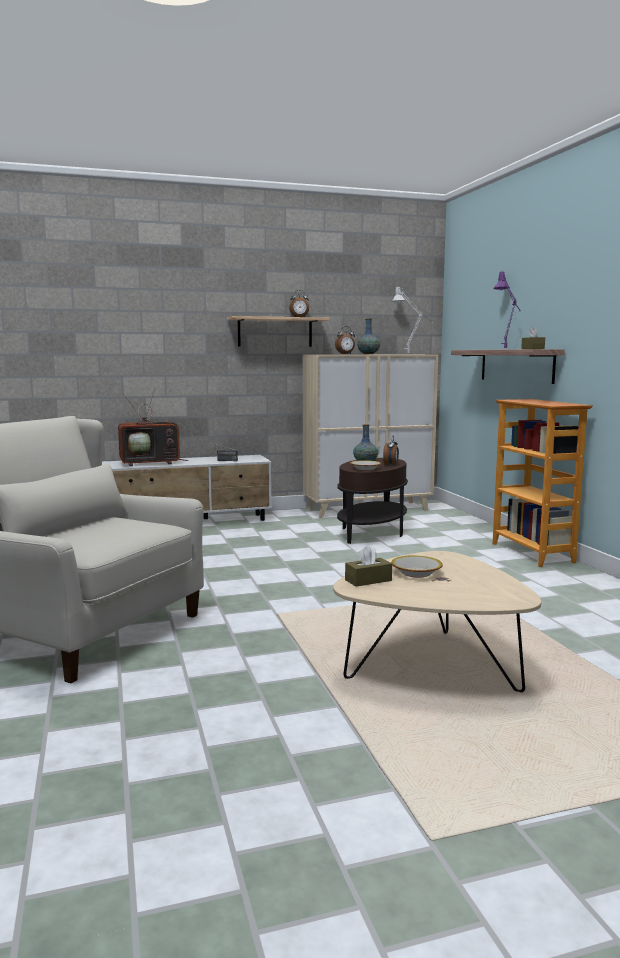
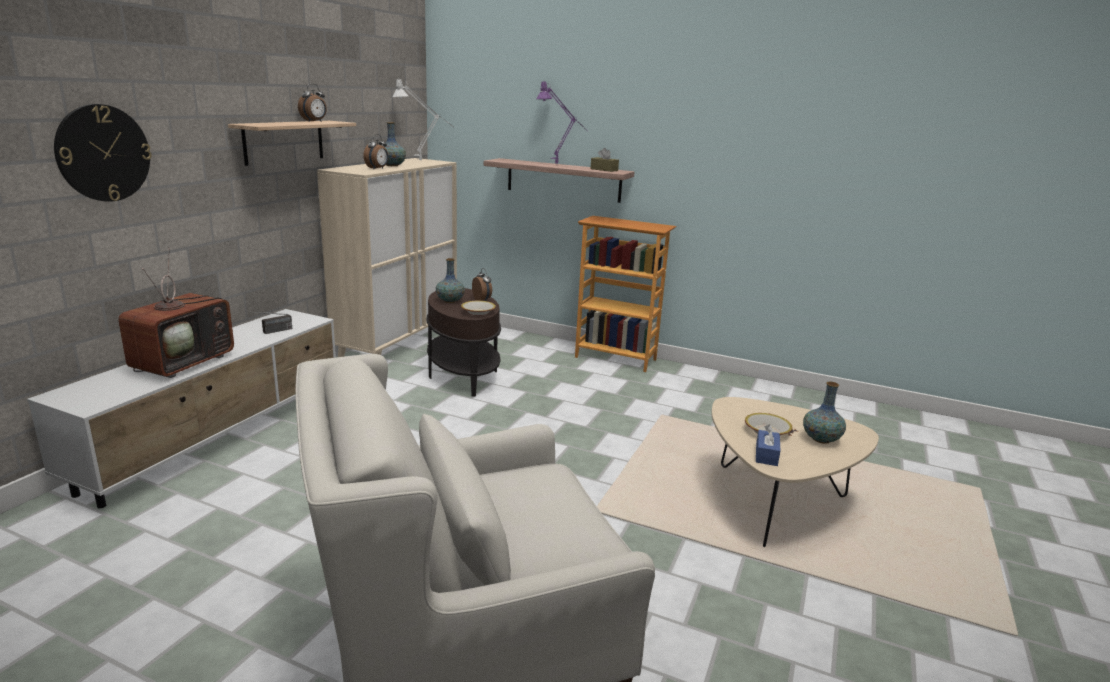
camera: 50 degrees left, 10 degrees up
(136, 330) = (103, 153): none -> wall clock
(368, 580) = (766, 455): brown tissue box -> blue tissue box
(453, 590) = (821, 439): none -> vase

